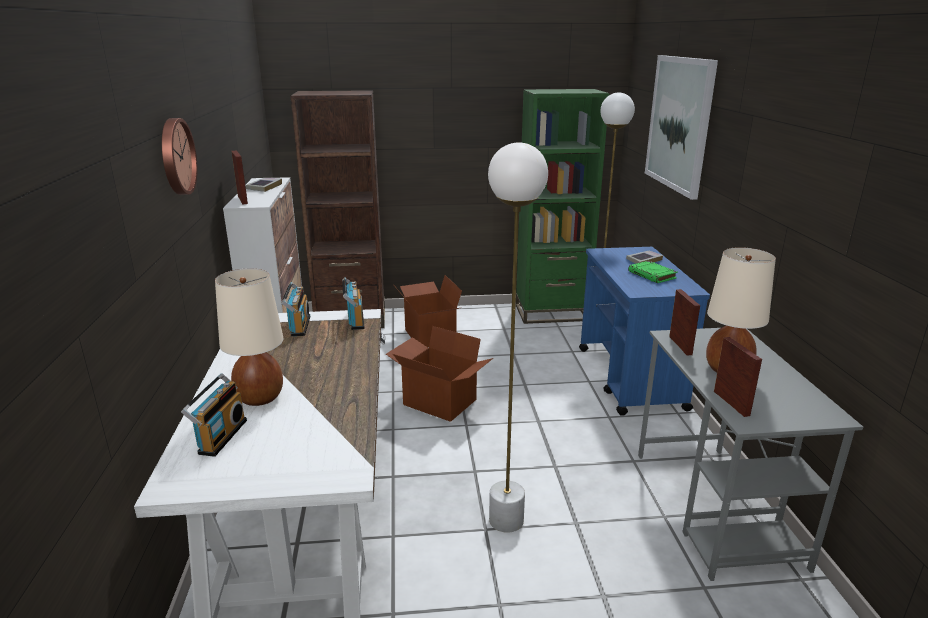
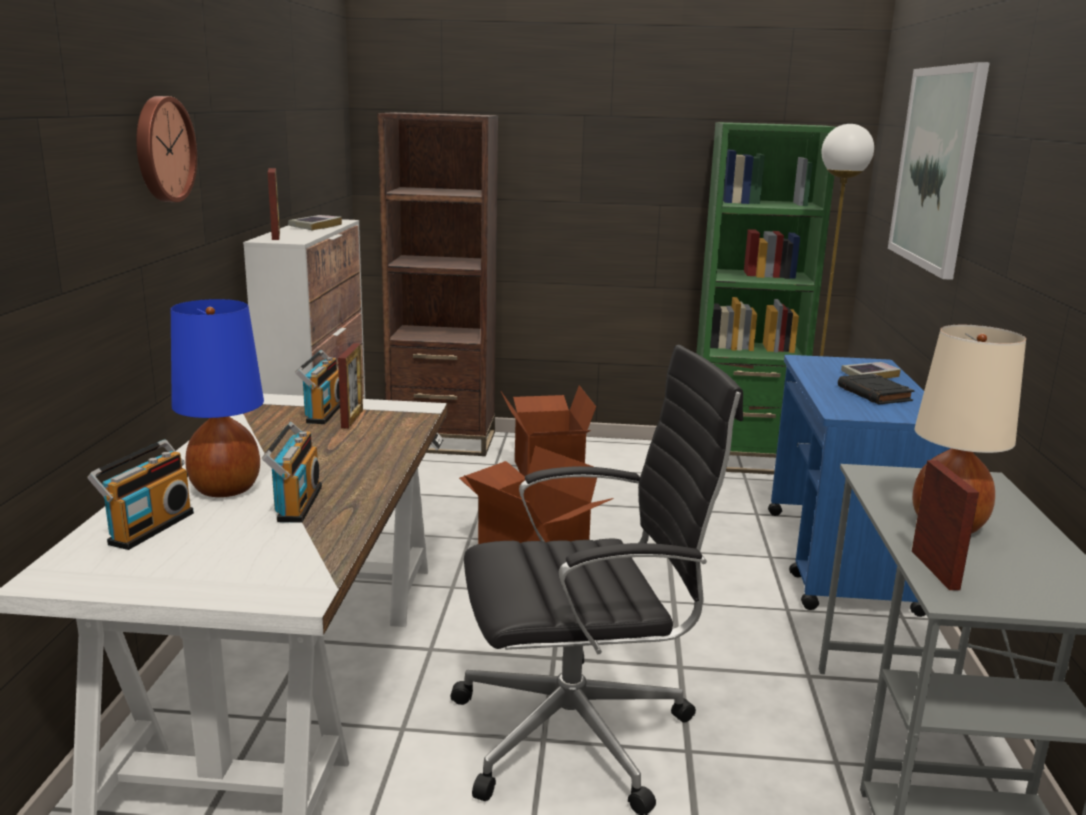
camera: 10 degrees right, 5 degrees down
(260, 398) = (225, 489): beige table lamp -> blue table lamp
(354, 320) = (402, 412): radio -> radio (295, 504)
(506, 520) = (579, 732): white floor lamp -> black office chair
(652, 275) = (875, 394): green book -> black book
(680, 345) = (882, 486): picture frame -> picture frame (352, 419)

